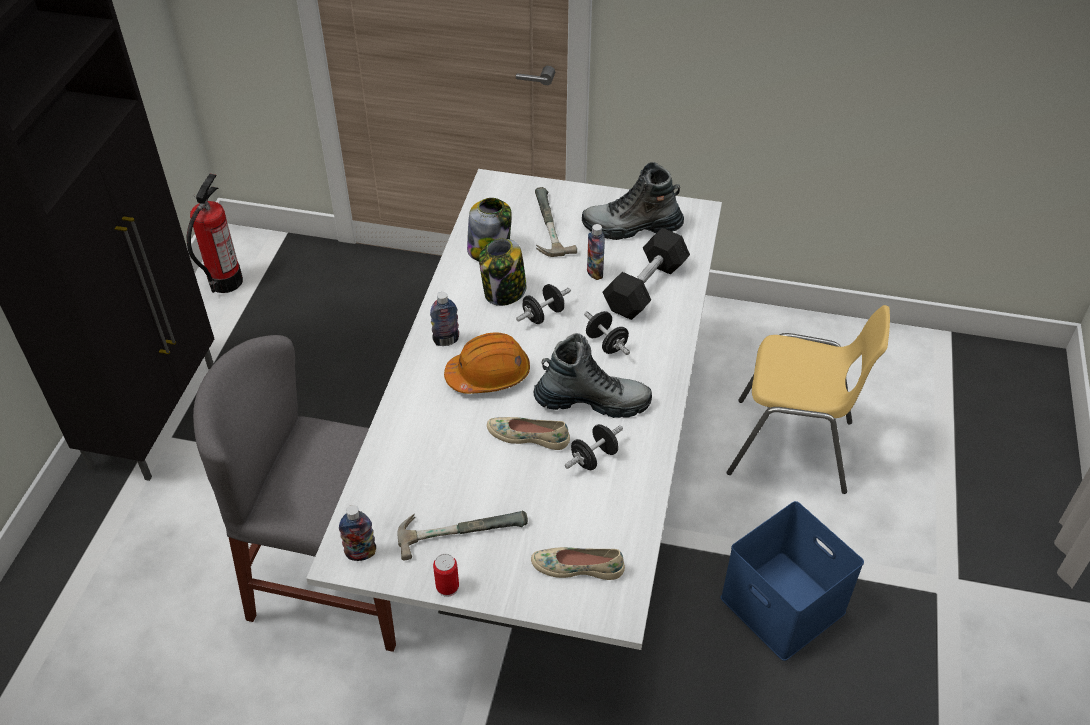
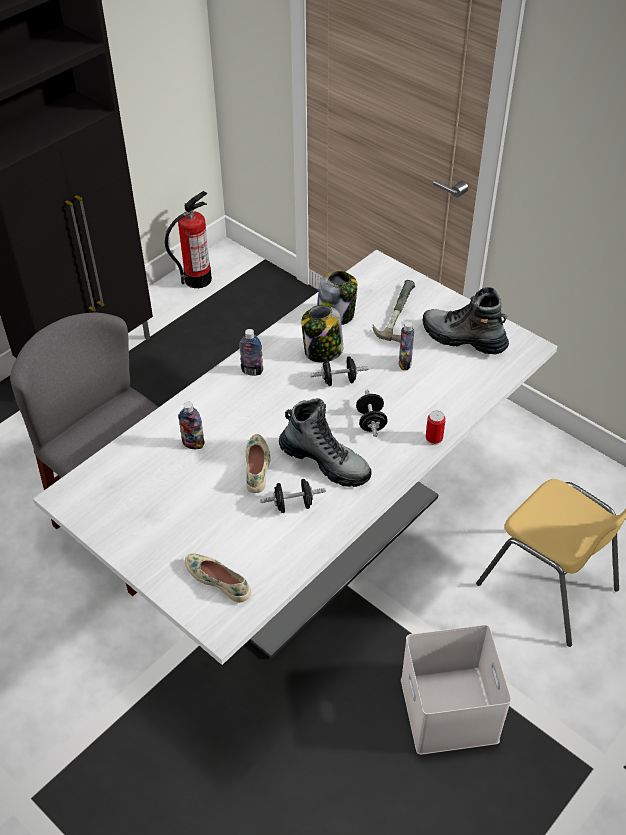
camera: 30 degrees right, 0 degrees up
(361, 553) = (79, 498): bottle -> bottle (193, 444)
(447, 587) = (117, 549): can -> can (434, 439)
(460, 526) = (159, 511): hammer -> none
(489, 375) = (263, 409): orange hard hat -> none
(528, 436) = (257, 467): beige shoe -> beige shoe turned 45 degrees clockwise
(645, 287) = (437, 391): black dumbbell -> none
(785, 605) = (451, 711): blue storage box -> white storage box

